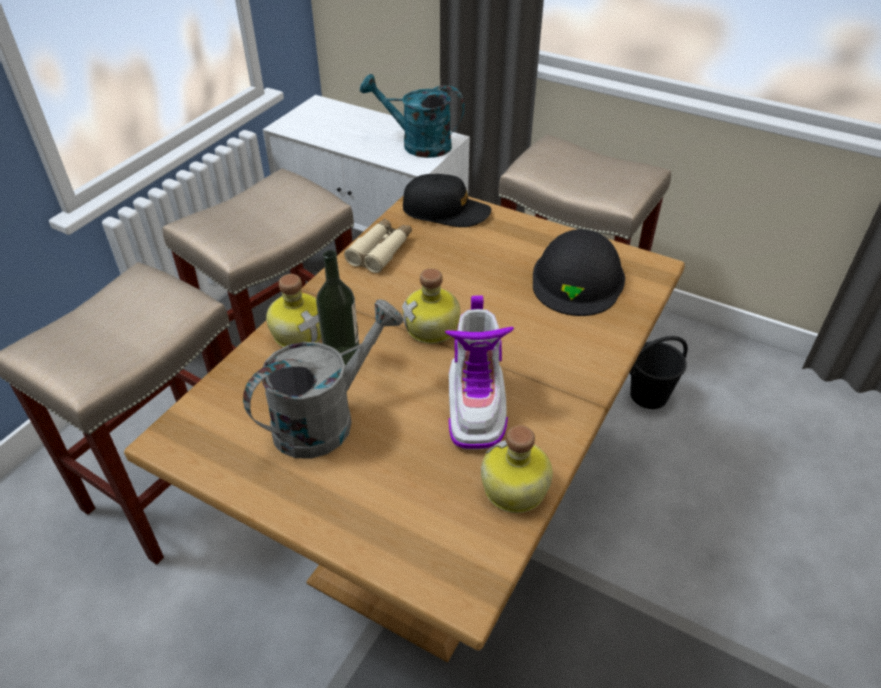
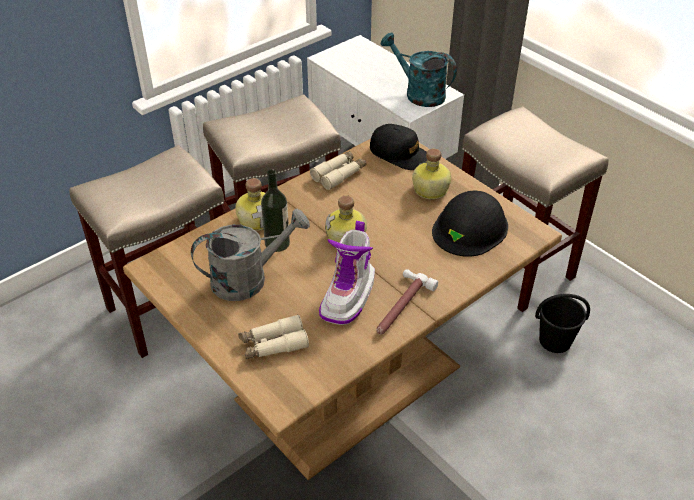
camera: 20 degrees right, 0 degrees up
(407, 505) = (273, 344): none -> beige binoculars
(514, 490) = (344, 354): bottle -> bottle (429, 190)
(550, 401) = (400, 307): none -> hammer

